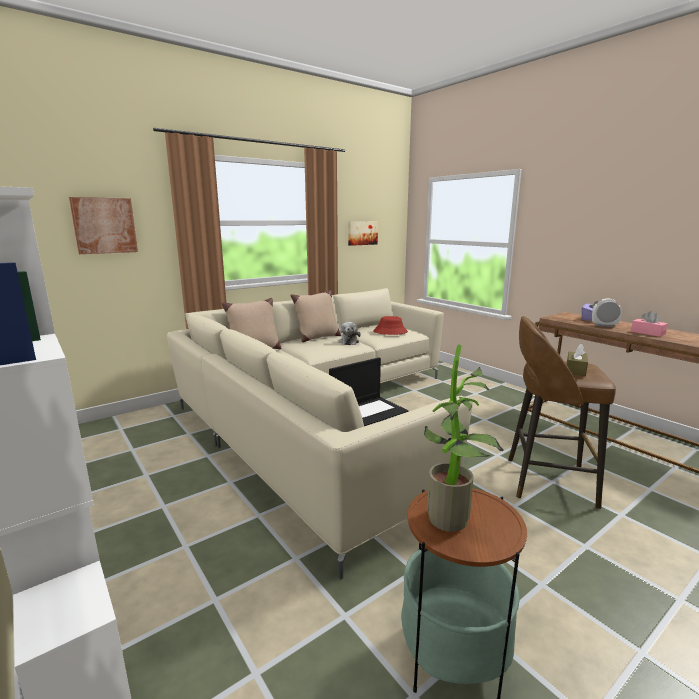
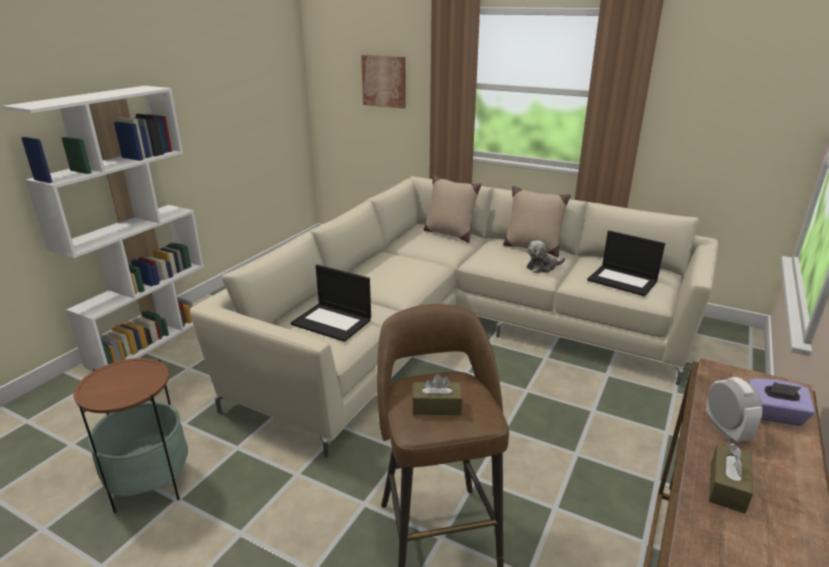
camera: 65 degrees right, 10 degrees up
(362, 233) = (707, 119): picture -> none
(390, 332) = (623, 281): red hat -> laptop
(453, 521) = (119, 378): potted plant -> none
(647, 333) = (727, 486): pink tissue box -> brown tissue box

